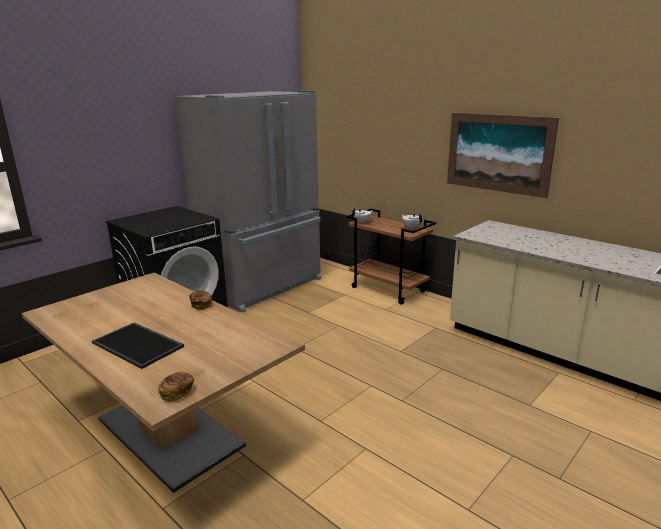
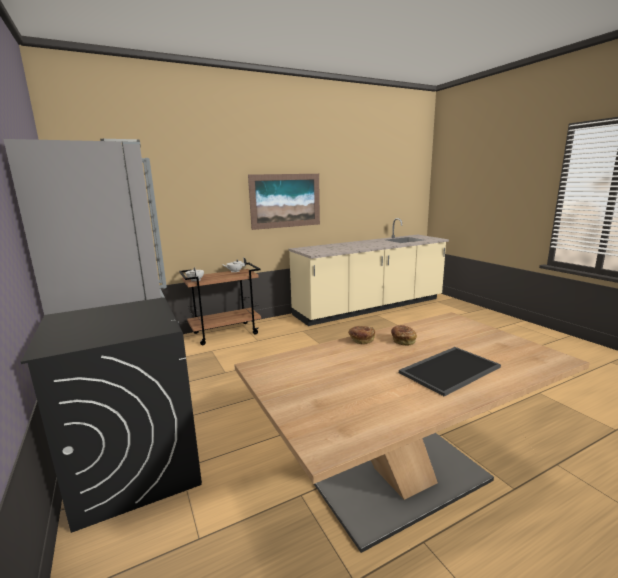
camera: 70 degrees left, 5 degrees down
(177, 393) = (538, 352): bread -> bread (403, 341)

